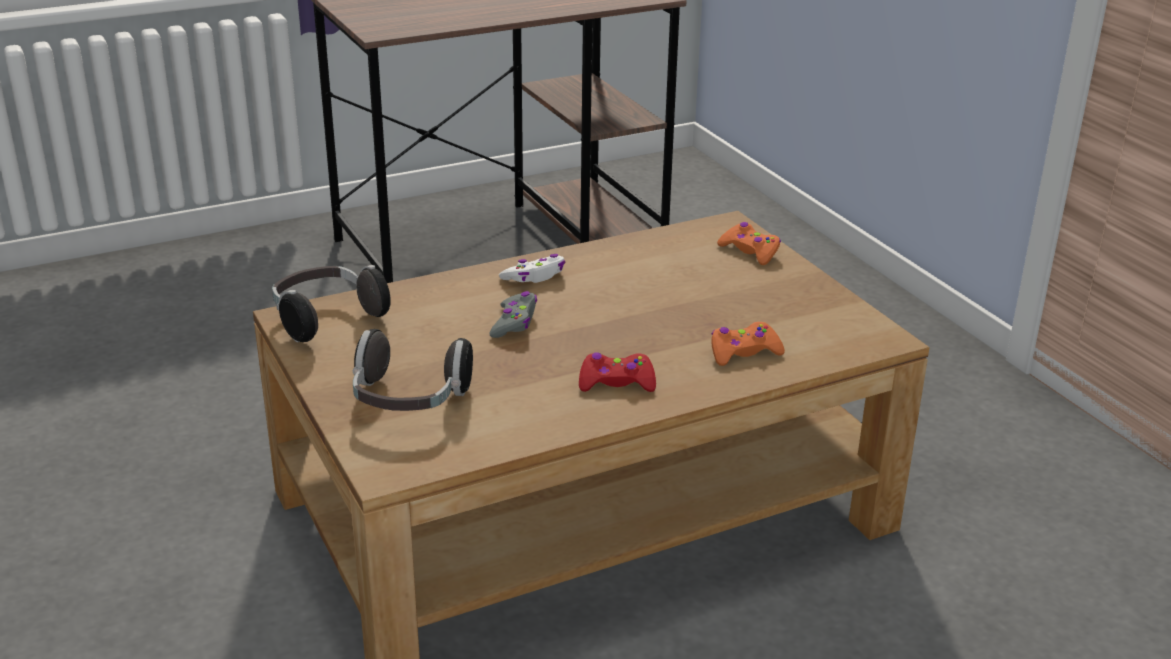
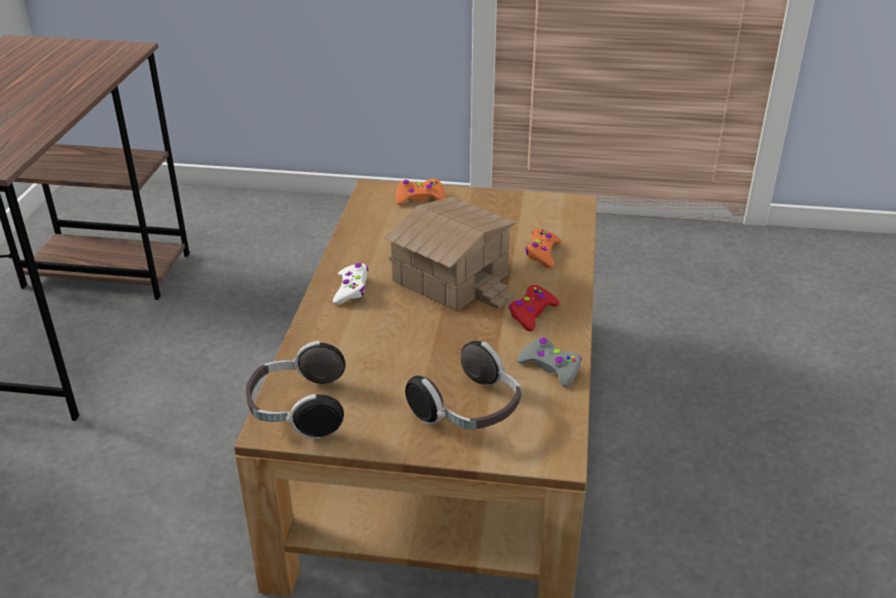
camera: 55 degrees left, 5 degrees up
(514, 322) = (408, 323): grey game controller -> grey game controller (550, 367)
(625, 317) = (451, 276): none -> toy house

